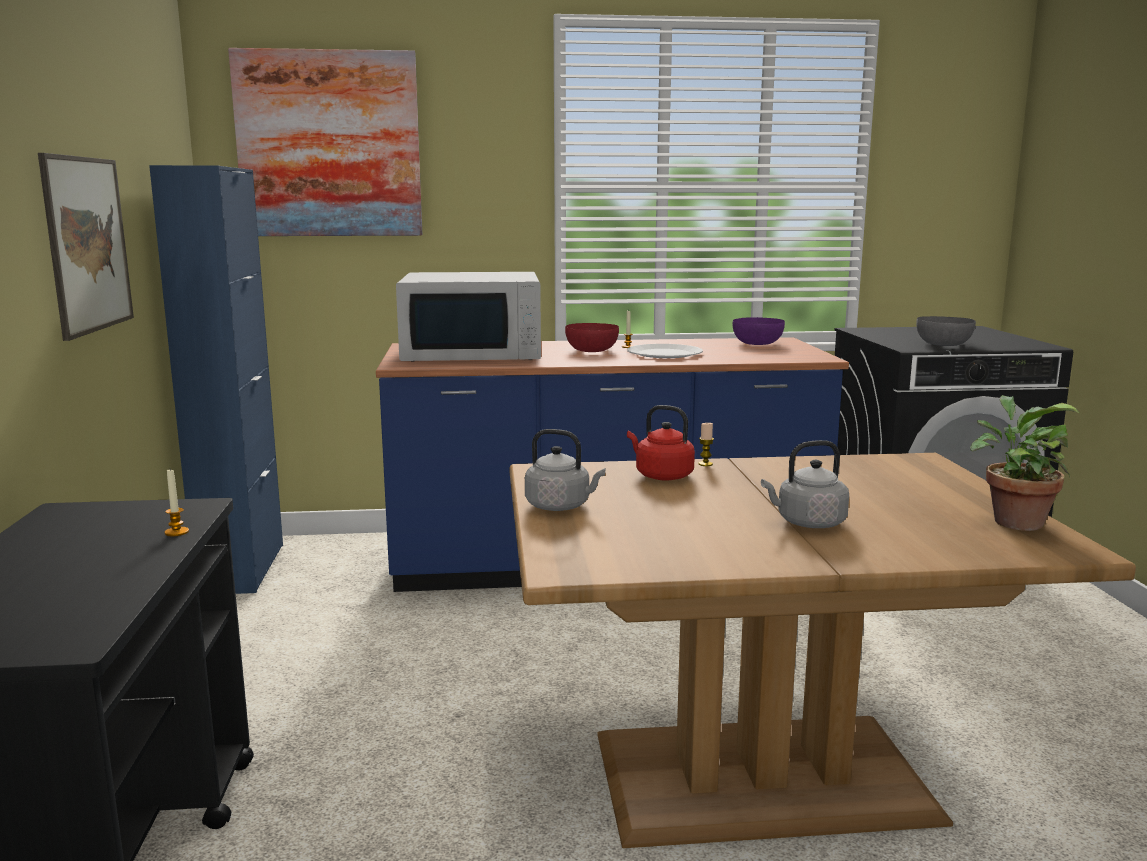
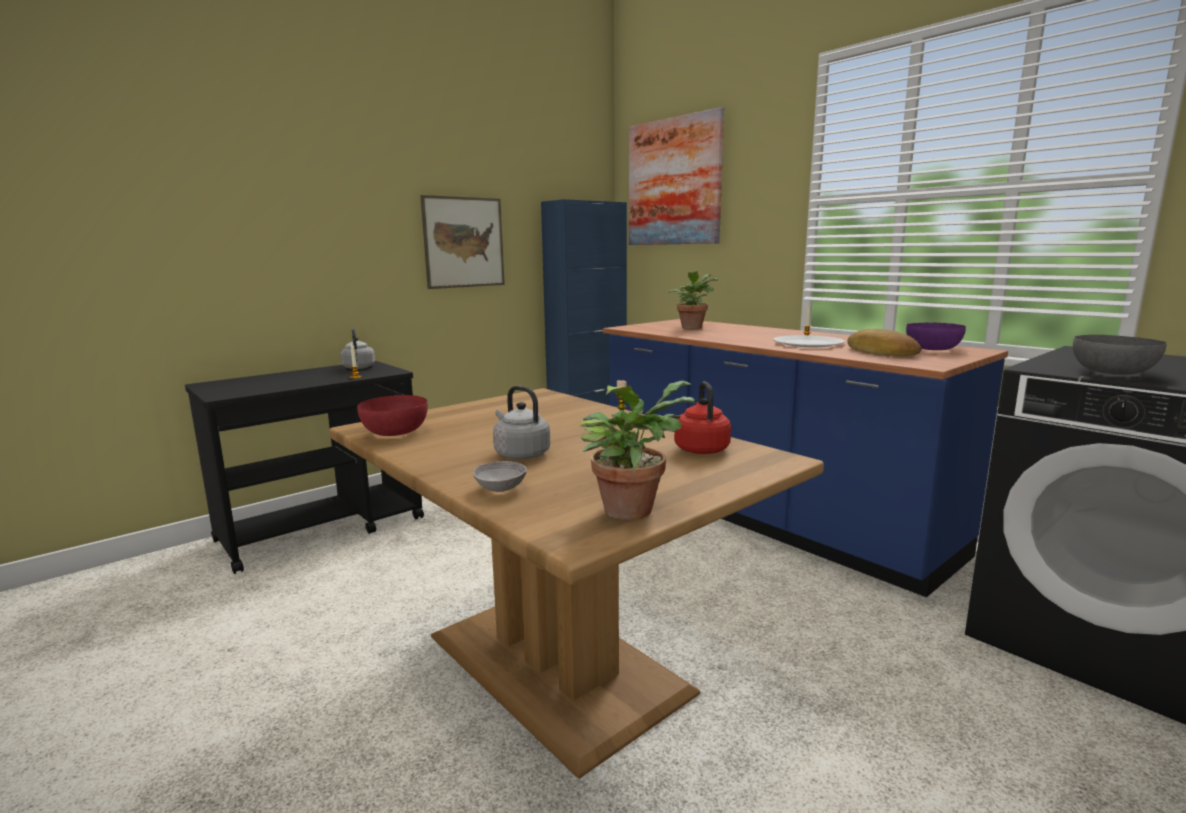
camera: 55 degrees right, 0 degrees up
(474, 352) = (692, 327): white microwave -> potted plant
(561, 506) = (472, 408): grey kettle -> grey kettle (358, 368)
(592, 350) = (768, 335): red bowl -> red bowl (396, 432)
(661, 475) = (572, 411): red kettle -> red kettle (701, 449)
(745, 352) = (880, 352): none -> bread
(920, 549) = (500, 488): none -> grey bowl

